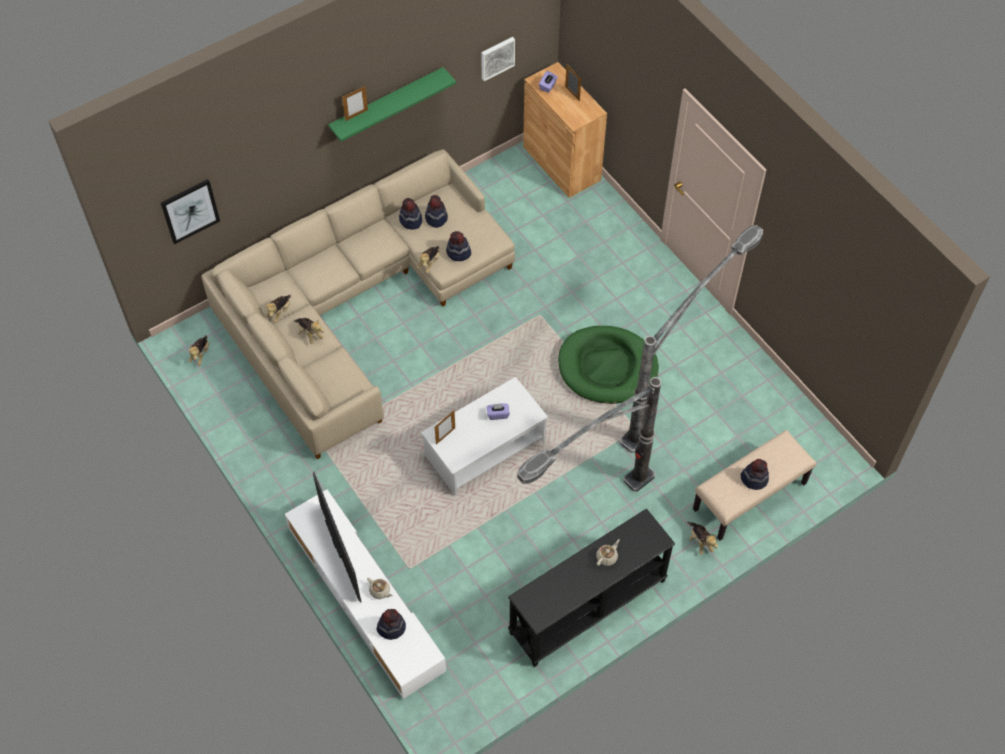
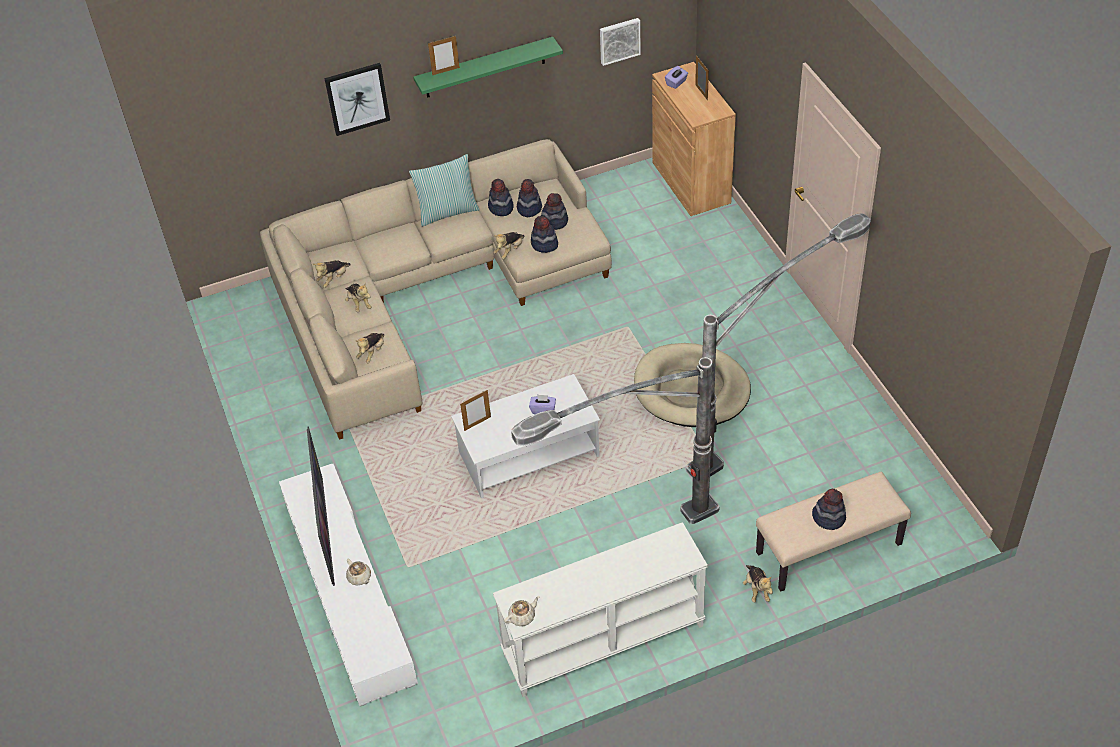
camera: 15 degrees right, 10 degrees down
(190, 211) = (247, 147): picture -> picture (357, 98)
(200, 354) = (247, 320): plush toy -> plush toy (372, 353)
(363, 230) = (447, 212): none -> pillow
(391, 627) = (360, 618): hat -> hat (554, 221)
(588, 608) = (603, 641): black console table -> white console table
(607, 367) = (691, 389): green dog bed -> beige dog bed
(607, 557) = (621, 567): beige teapot -> beige teapot (522, 616)

